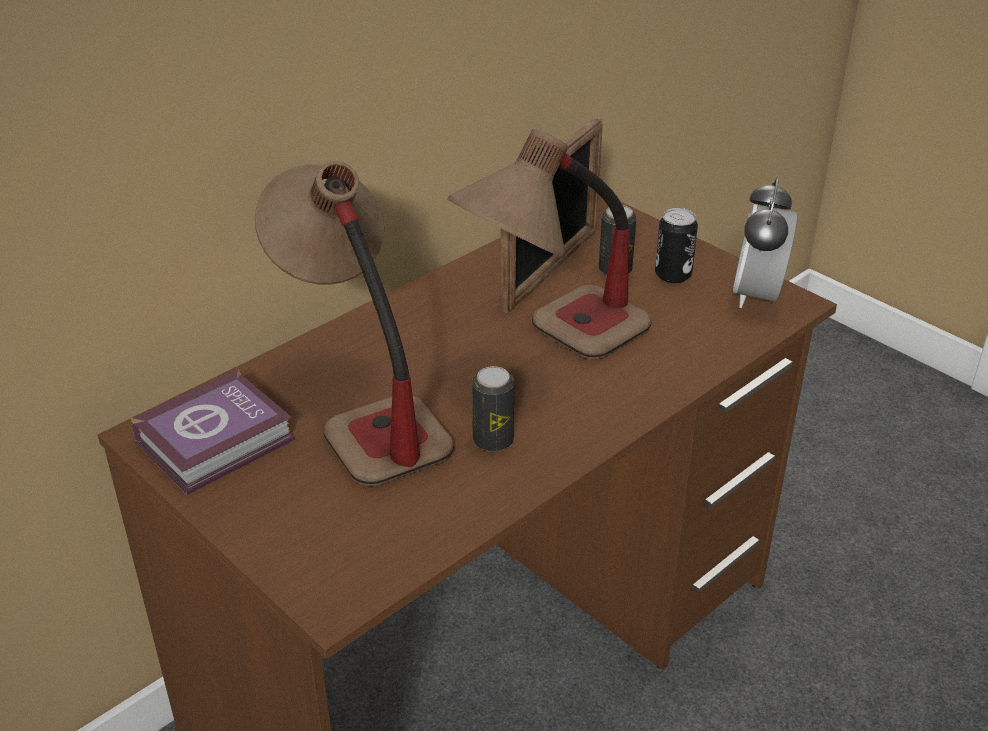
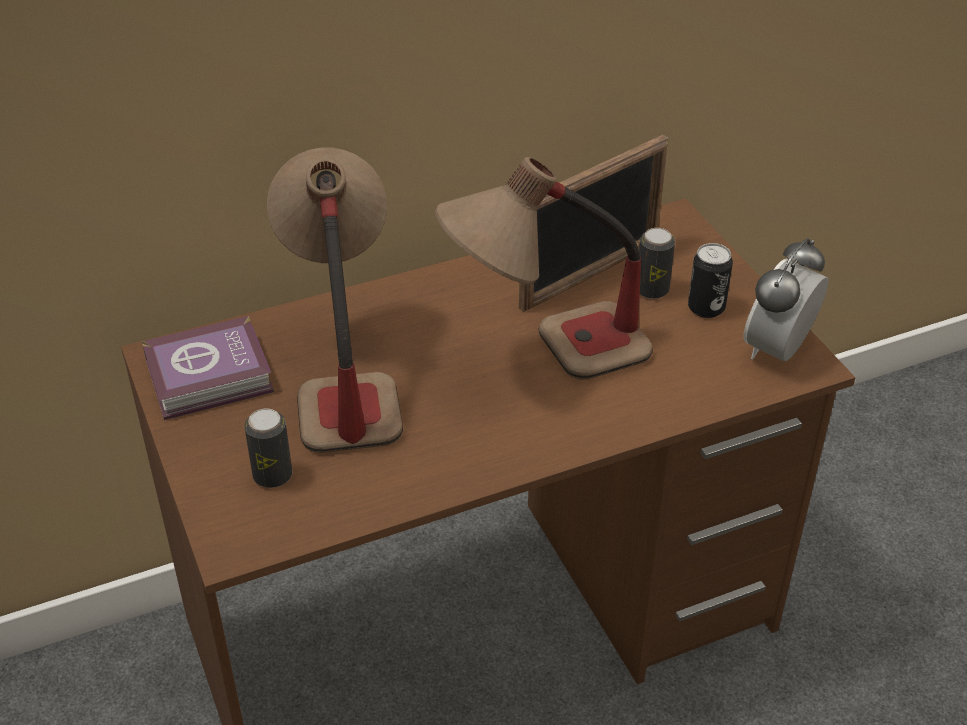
camera: 20 degrees right, 5 degrees up
(493, 440) = (441, 436): can -> can (272, 475)

